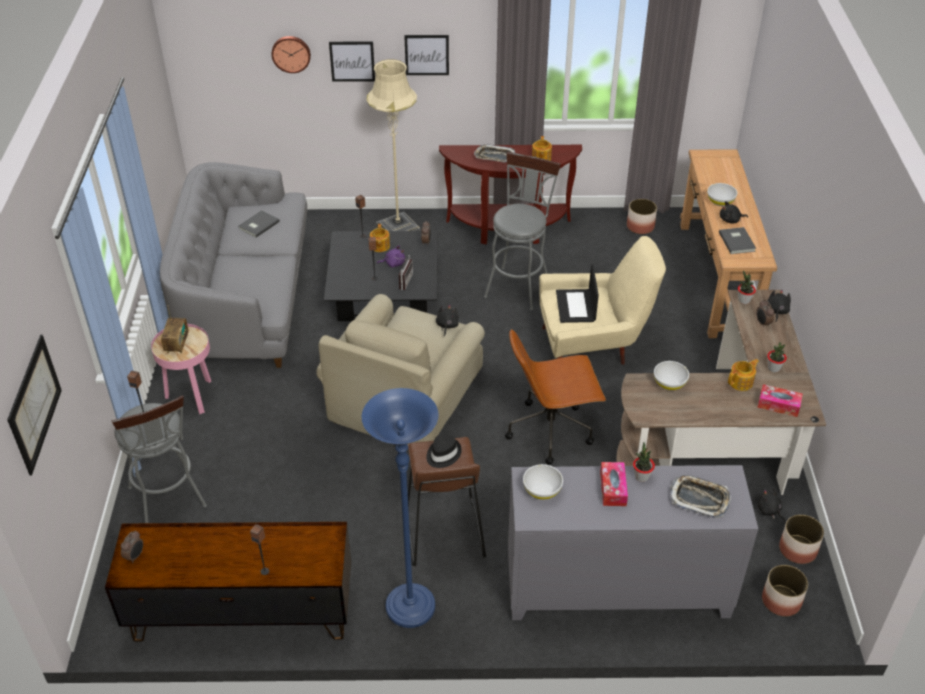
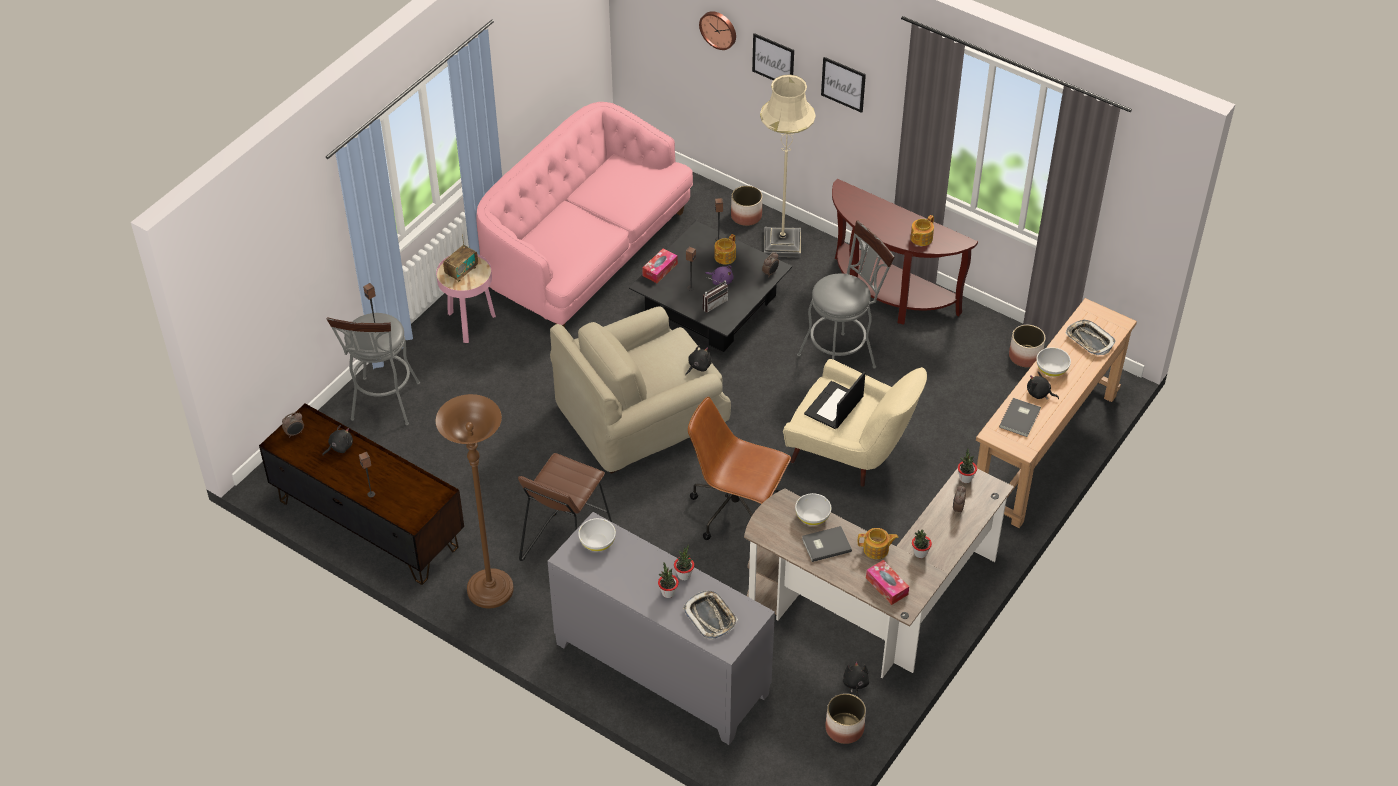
camera: 35 degrees right, 5 degrees up
(35, 404) = (259, 280): picture -> none
(247, 299) = (585, 252): grey sofa -> pink sofa
(258, 225) = (619, 186): grey book -> grey book (825, 544)
(410, 607) = (490, 590): blue floor lamp -> brown floor lamp
(443, 454) = (570, 475): black hat -> none
(494, 157) = (877, 216): tray -> tray (1089, 340)
(613, 488) = (652, 571): tissue box -> tissue box (660, 270)
(644, 498) = (668, 592): none -> potted plant
(776, 311) = (984, 504): black plush toy -> black plush toy (339, 447)
(780, 601) = (784, 757): planter -> planter (746, 216)

